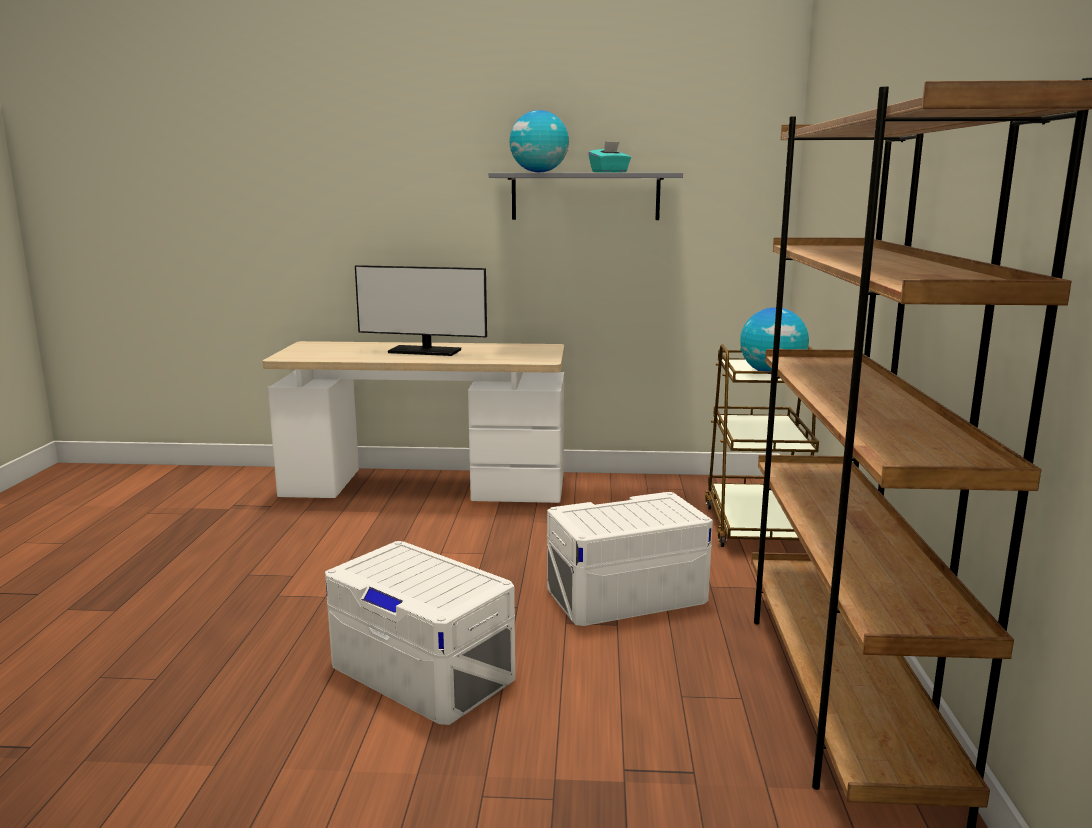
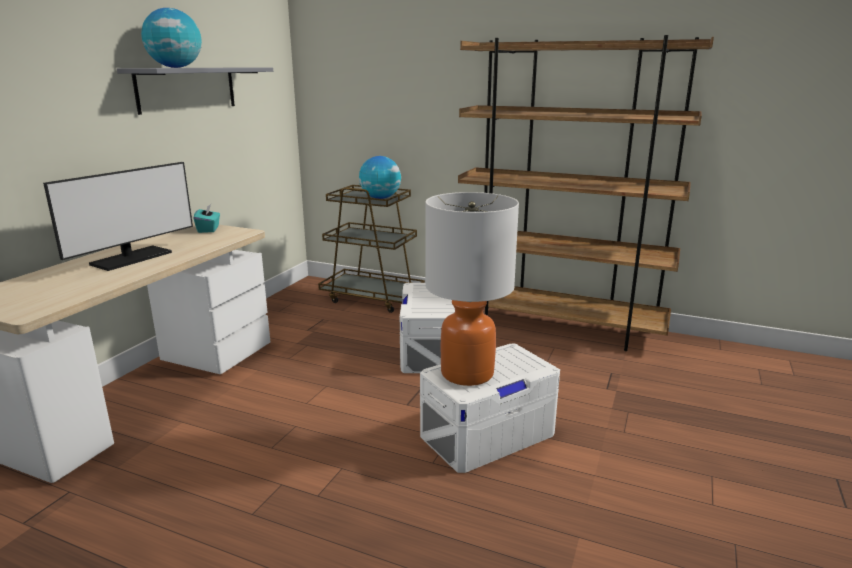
camera: 70 degrees left, 5 degrees up
(400, 564) = (466, 373): none -> table lamp
(609, 172) = (216, 67): turquoise tissue box -> turquoise tissue box (209, 229)

